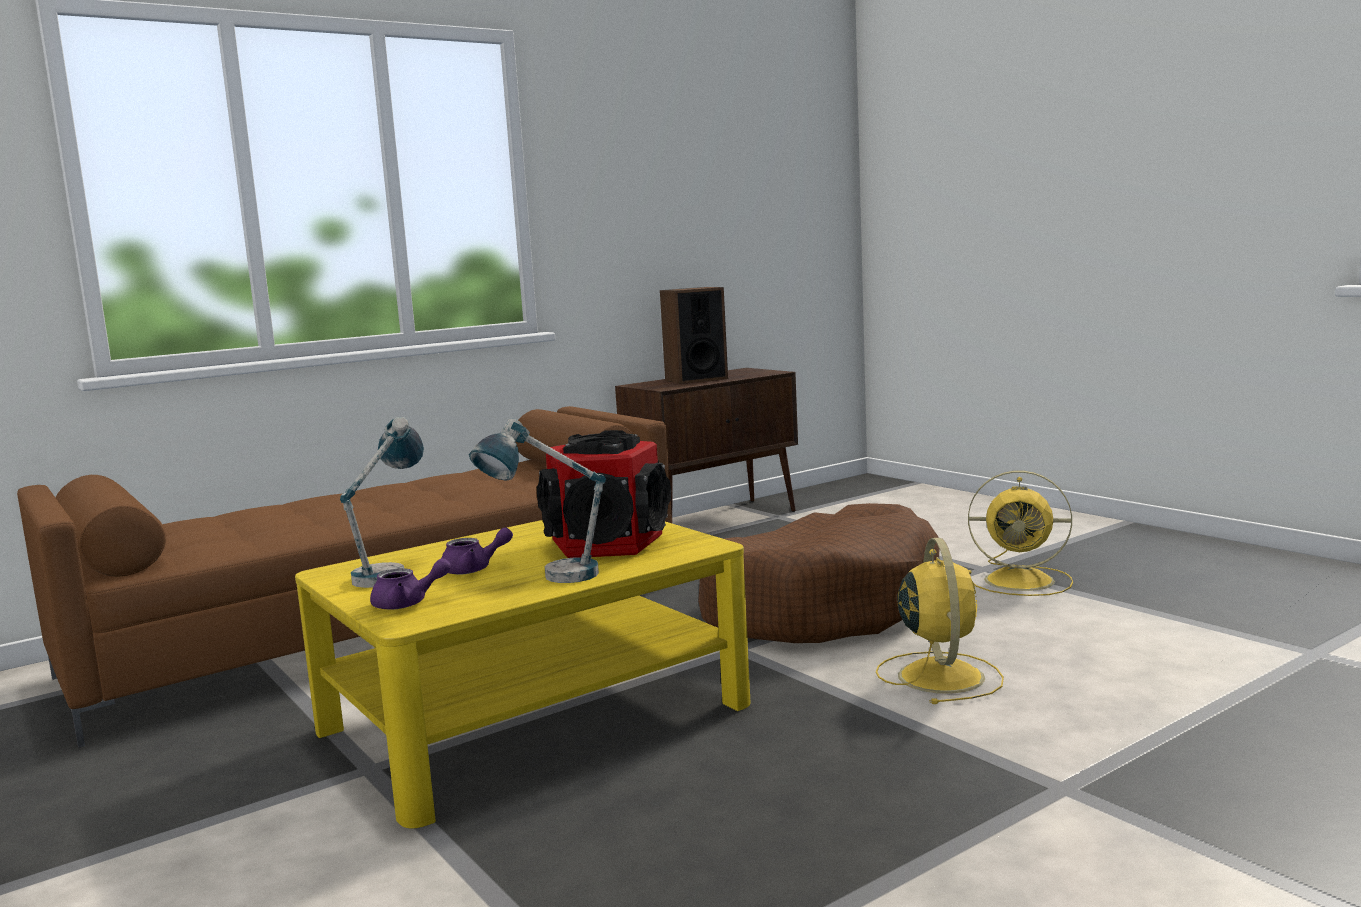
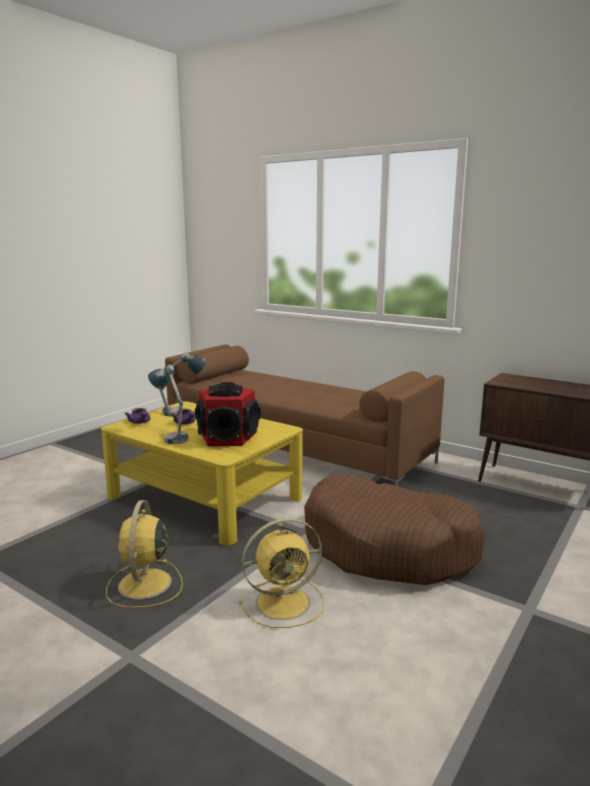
camera: 70 degrees right, 5 degrees up
(696, 379) = (545, 385): speaker -> none
(1022, 581) = (511, 631): yellow fan -> yellow fan (144, 585)

